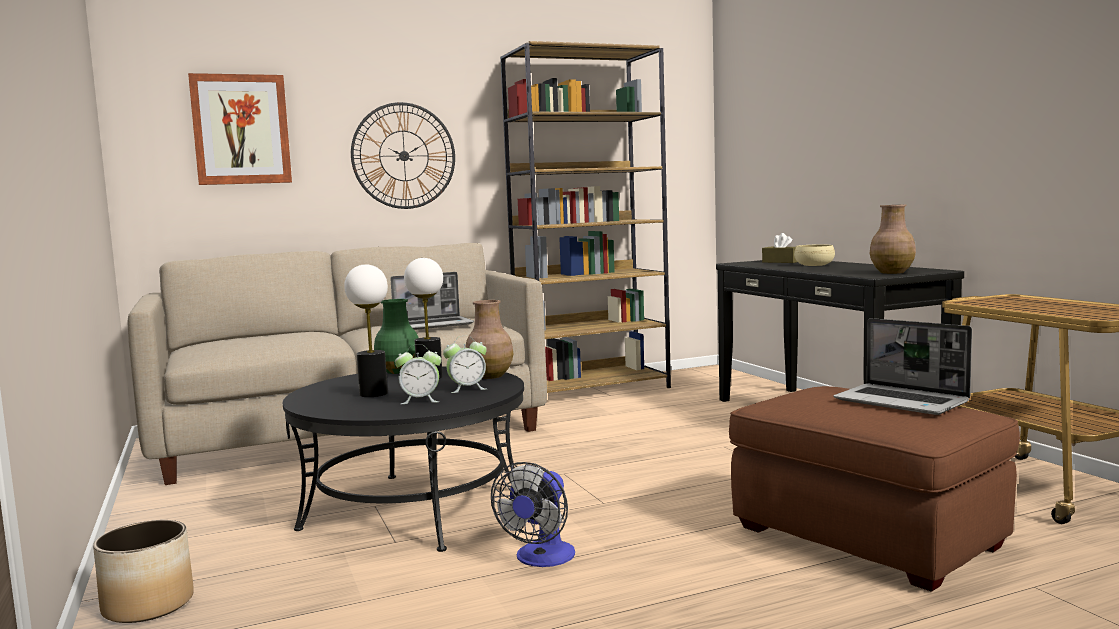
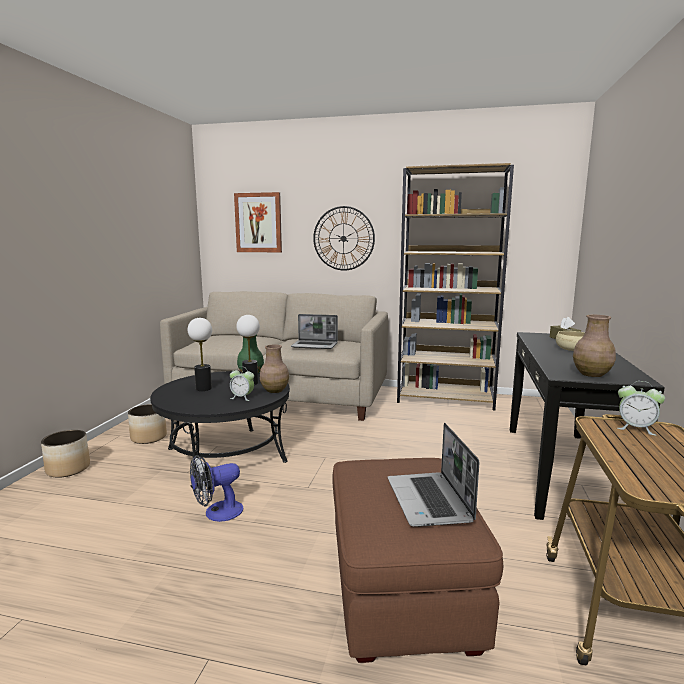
camera: 35 degrees right, 5 degrees up
(220, 530) = (149, 437): none -> planter
(420, 400) = (206, 400): alarm clock -> alarm clock (636, 428)

